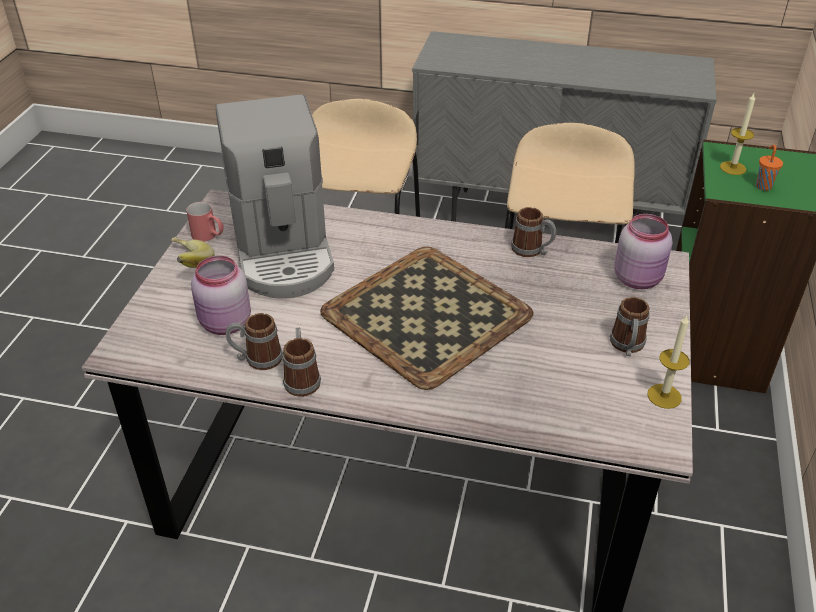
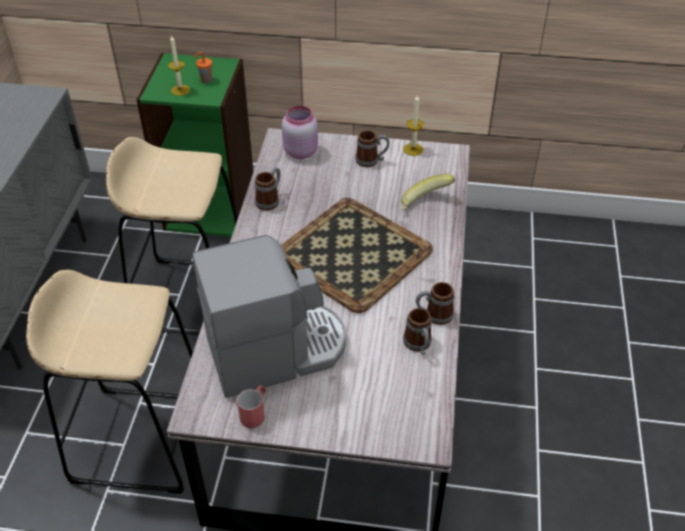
camera: 95 degrees left, 5 degrees up
(188, 266) = (304, 419): banana -> banana (424, 204)
(225, 324) = (381, 374): pink jar -> none

